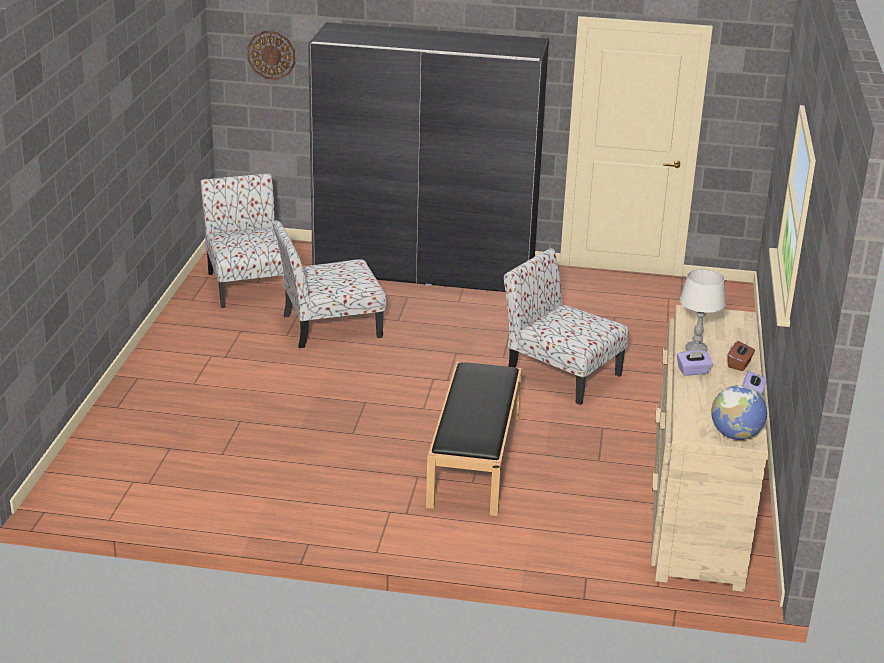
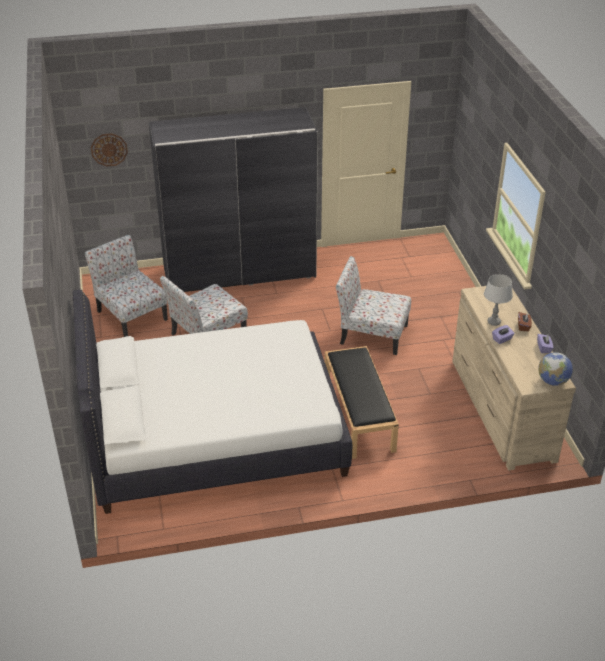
camera: 20 degrees left, 10 degrees up
(256, 435) = (215, 435): none -> white bed

